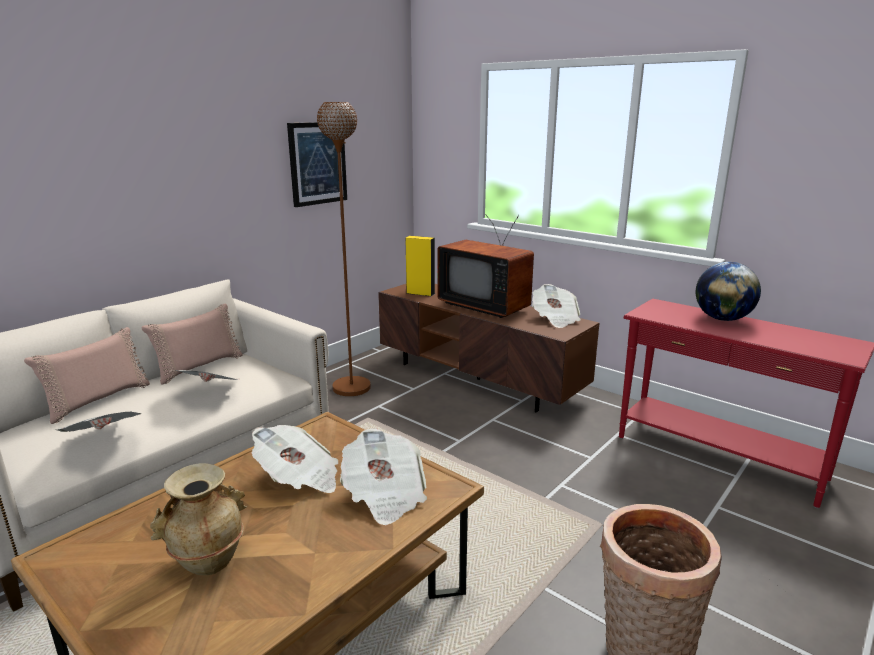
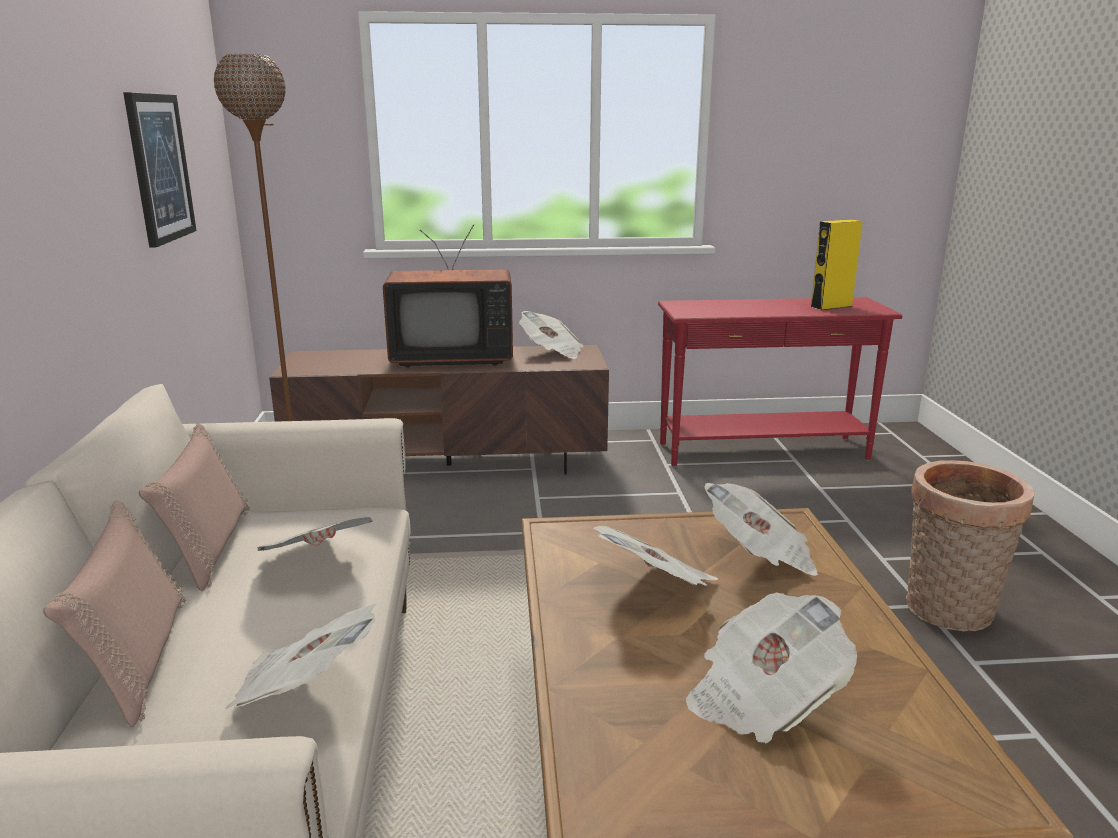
camera: 45 degrees left, 0 degrees up
(208, 561) = (763, 698): beige vase -> newspaper
(420, 293) = (335, 365): yellow speaker -> yellow speaker (831, 306)
(722, 319) = (749, 304): globe -> none

